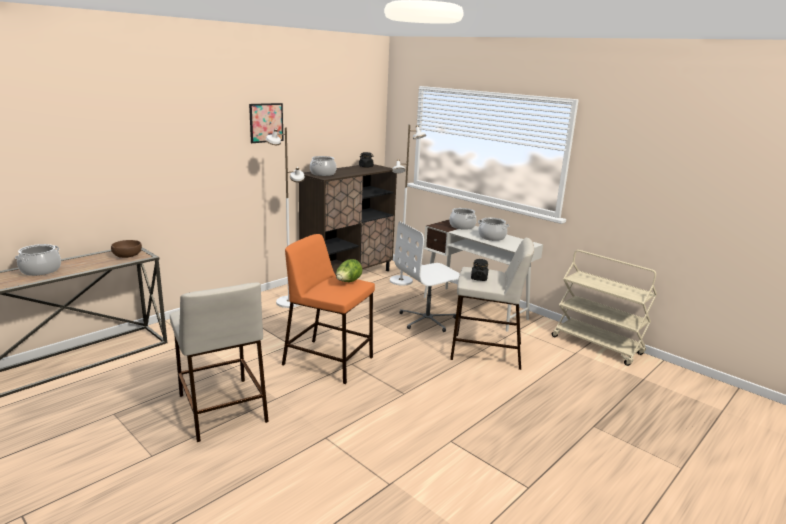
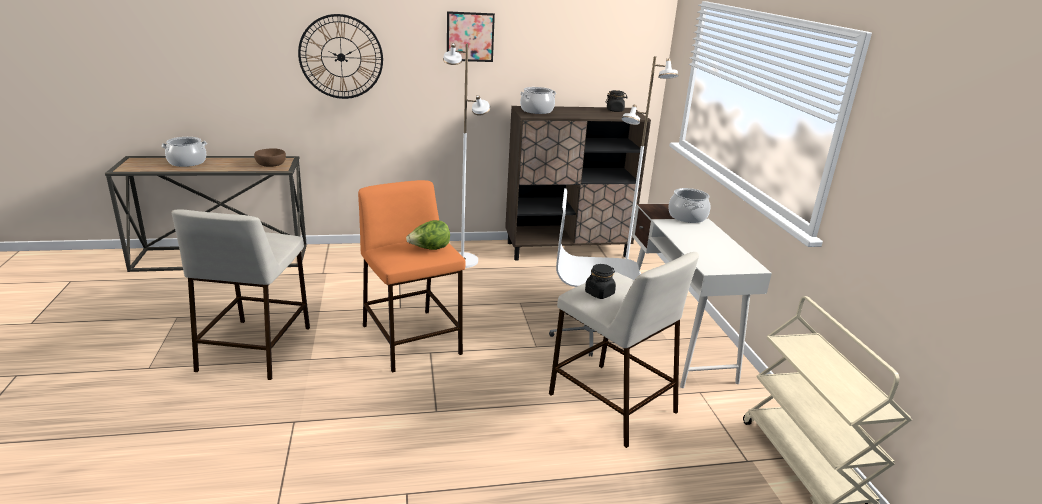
camera: 35 degrees right, 5 degrees up
(169, 149) = (341, 57): none -> wall clock
(491, 237) = (703, 242): cooking pot -> none

